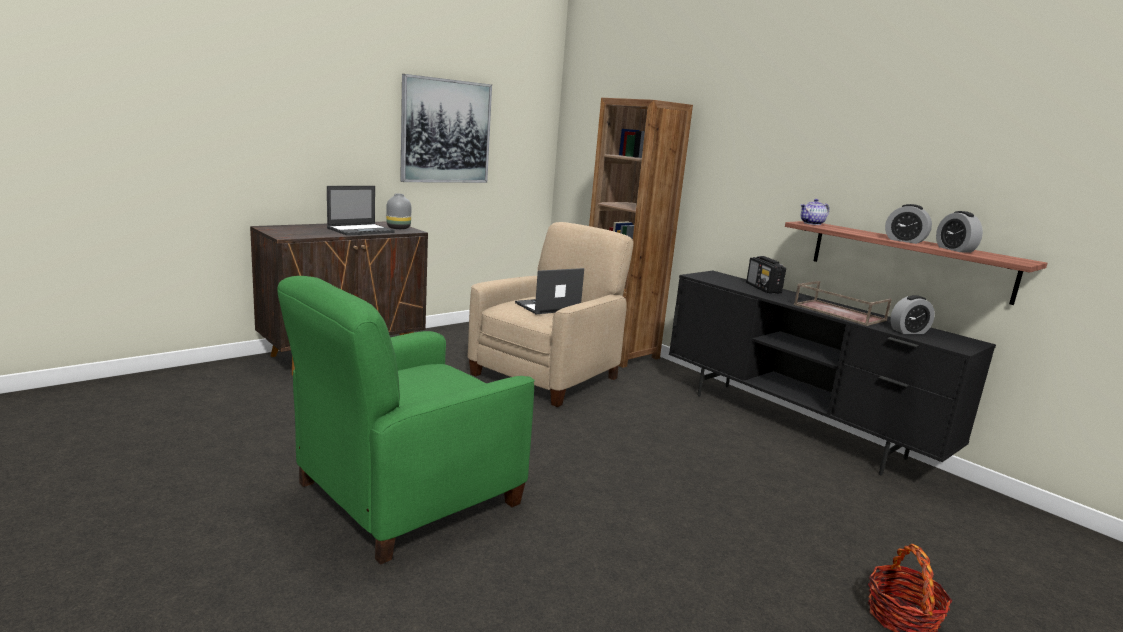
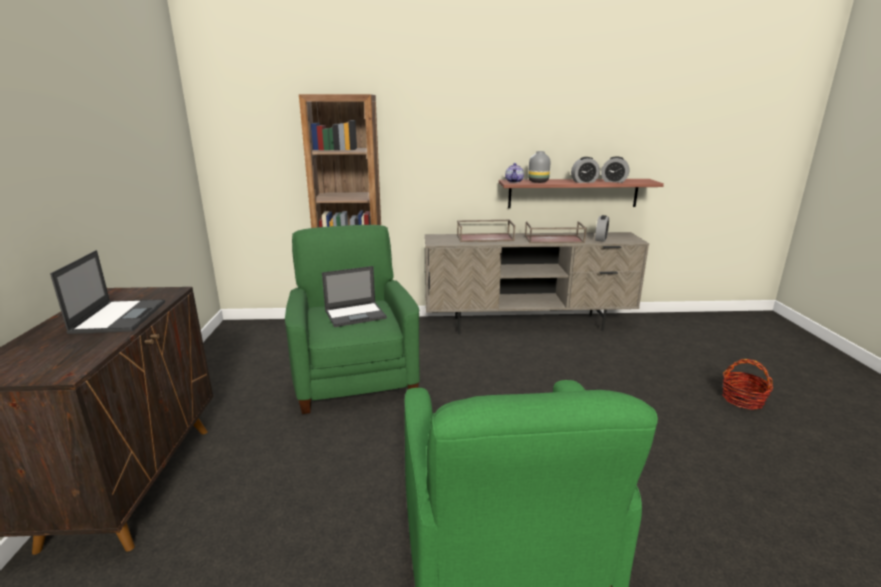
camera: 50 degrees left, 5 degrees up
(399, 228) = (147, 294): grey vase -> grey vase (538, 181)
(446, 131) = (111, 154): picture -> none
(546, 376) = (355, 377): beige armchair -> green armchair
(547, 306) = (356, 314): laptop -> laptop turned 120 degrees counterclockwise
(763, 288) = (485, 237): radio -> brown tray
(795, 425) = (528, 324): black tv stand -> beige tv stand

